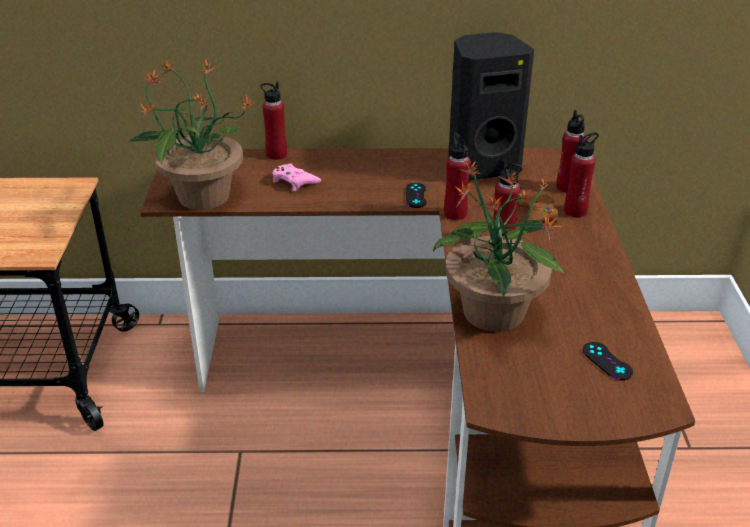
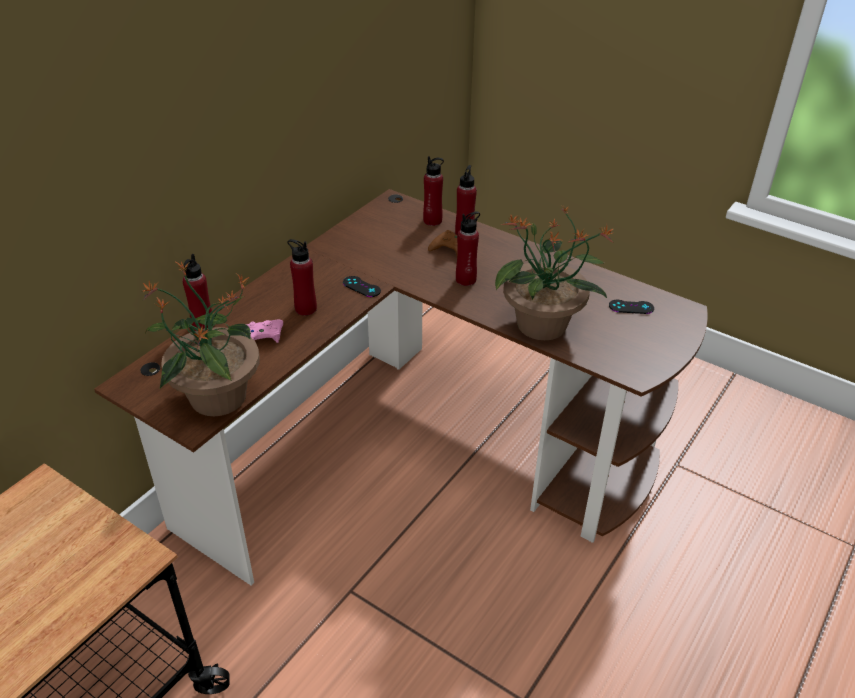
camera: 55 degrees left, 5 degrees up
(455, 214) = (408, 281): red bottle -> red bottle (305, 309)
(481, 166) = (359, 239): black speaker -> none

